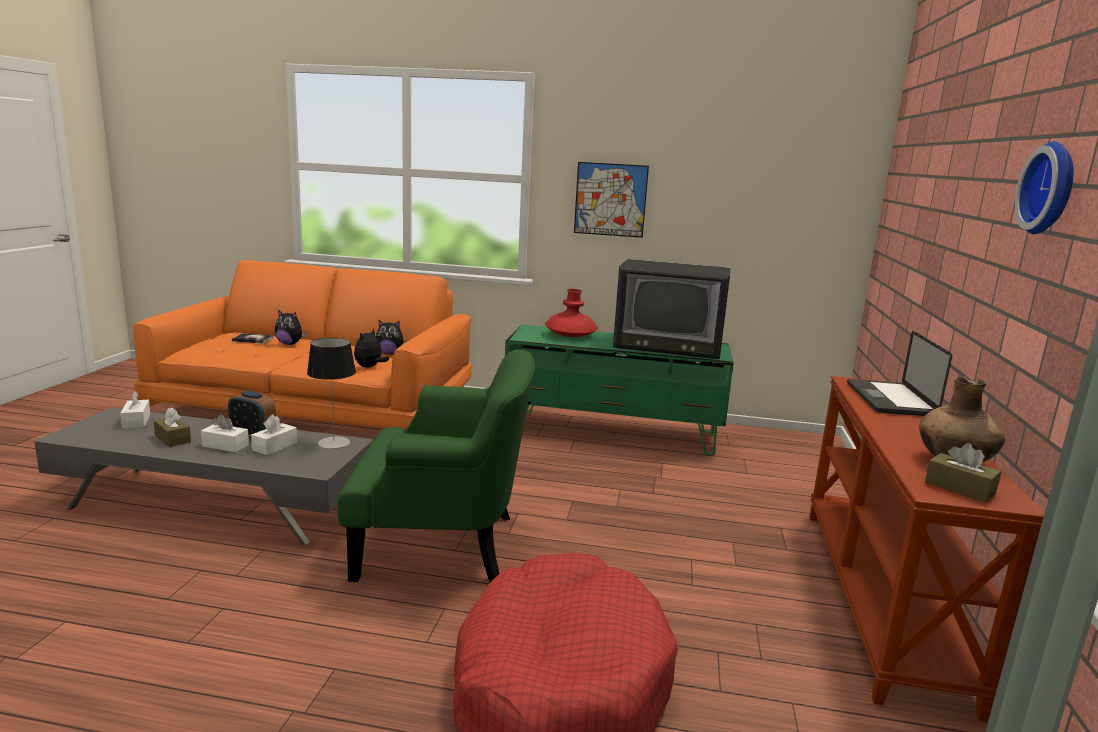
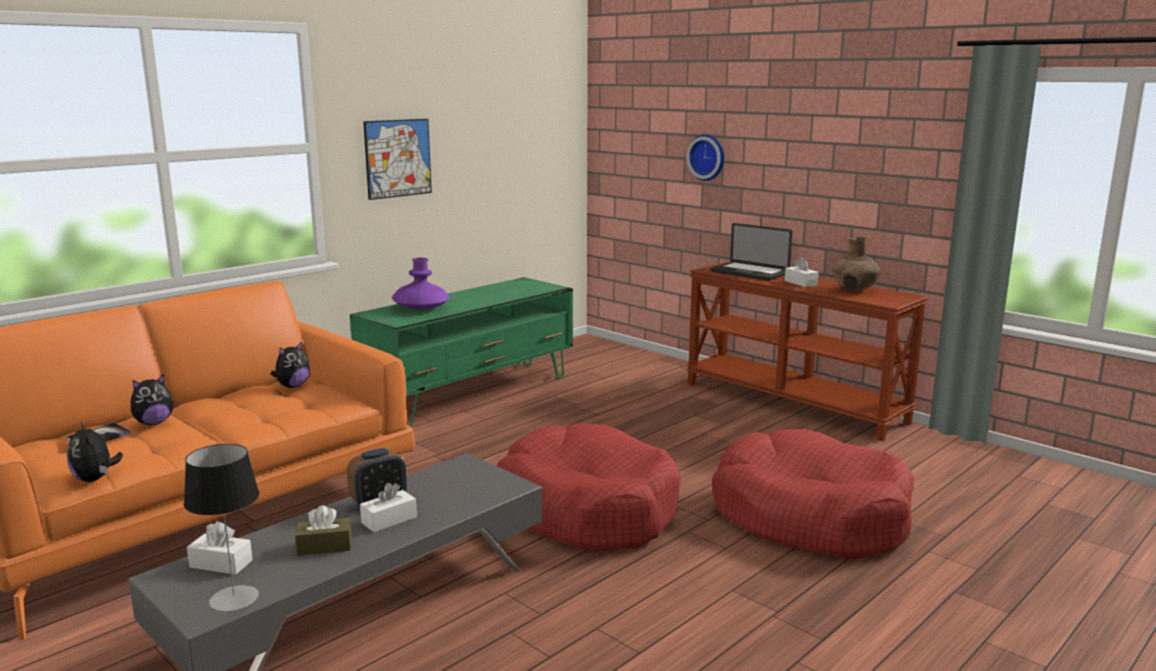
camera: 55 degrees left, 0 degrees up
(275, 446) = (427, 497): white tissue box -> white tissue box (800, 283)
(334, 443) = (455, 469): table lamp -> table lamp (234, 598)
(369, 367) = (324, 402): plush toy -> plush toy (95, 479)
(442, 543) = (587, 509): green armchair -> red dog bed
(570, 335) = (421, 308): red vase -> purple vase
(669, 346) = (503, 291): television -> none
(959, 488) = (888, 298): brown tissue box -> none
(1052, 189) = (857, 119): wall clock -> wall clock (708, 157)

